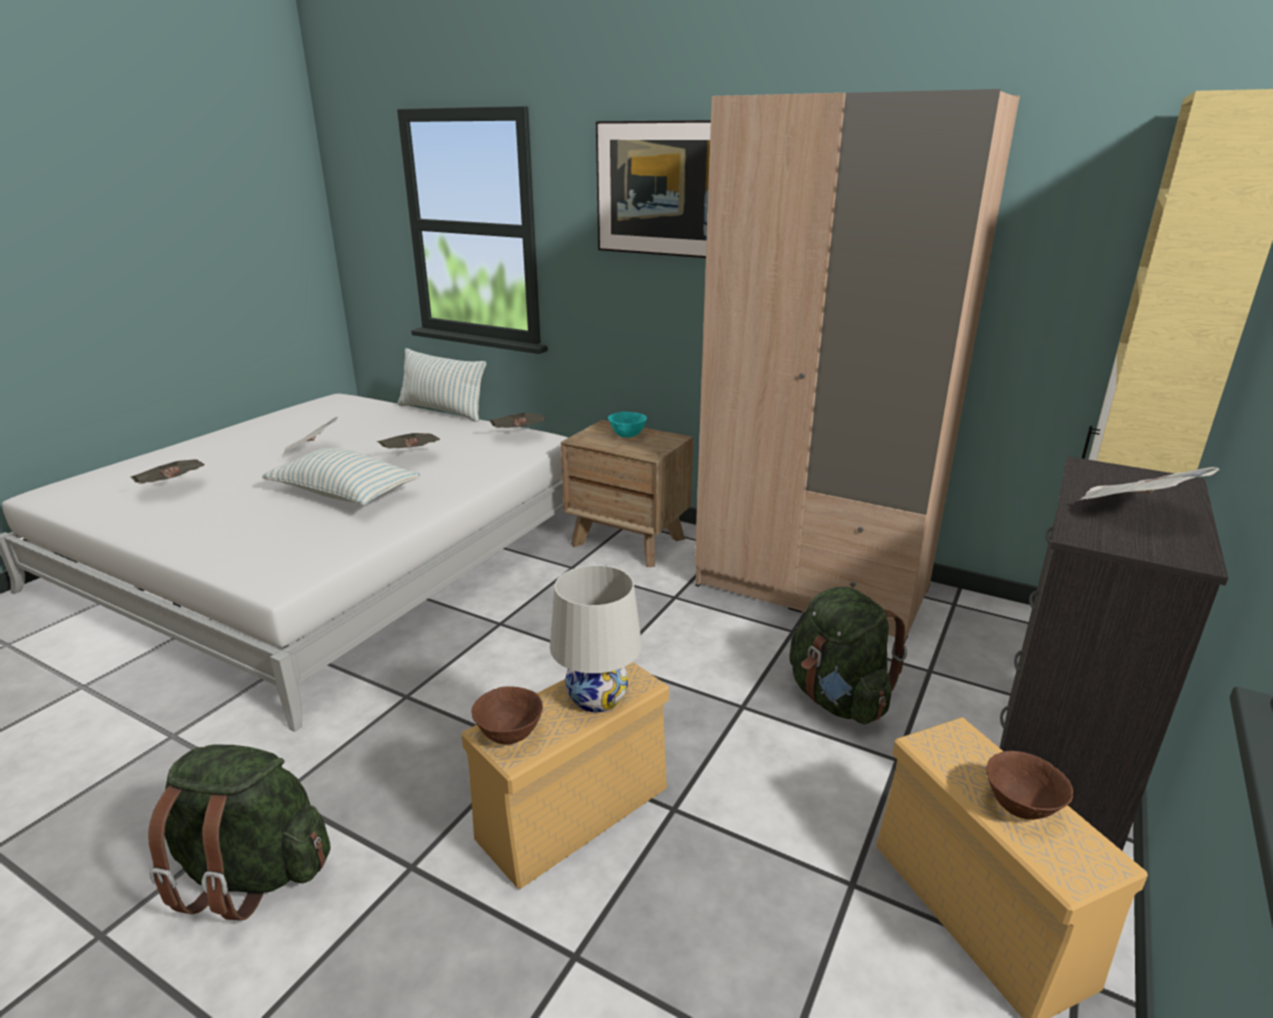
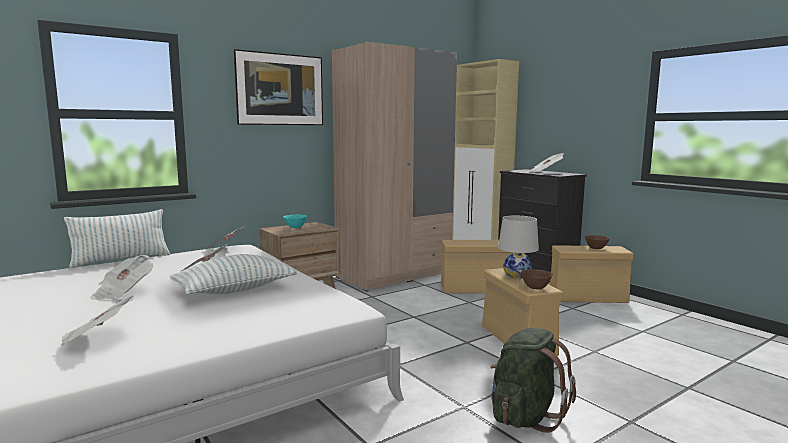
camera: 65 degrees left, 15 degrees down
(837, 699) = (476, 289): green backpack -> beige storage box

